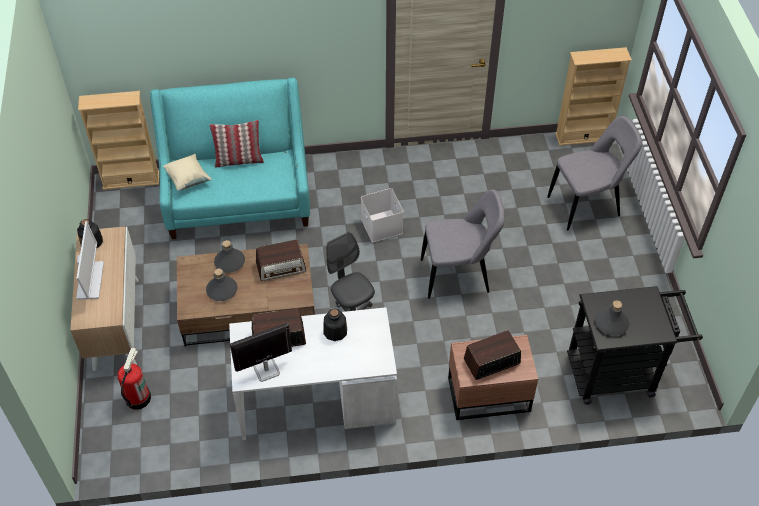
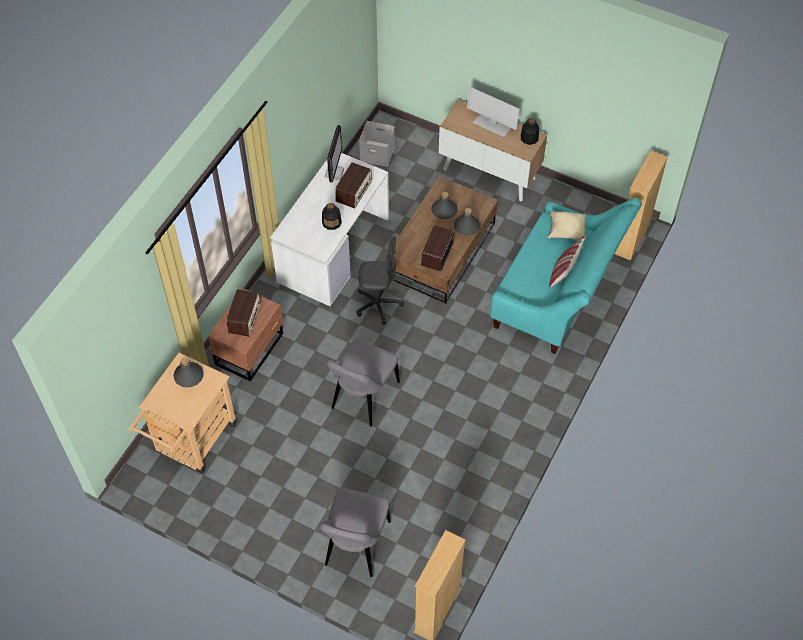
camera: 125 degrees right, 5 degrees up
(137, 398) = (416, 160): fire extinguisher -> none
(382, 226) = (454, 377): white storage box -> white storage box (376, 153)
(619, 373) = (192, 443): black cart -> beige cart

